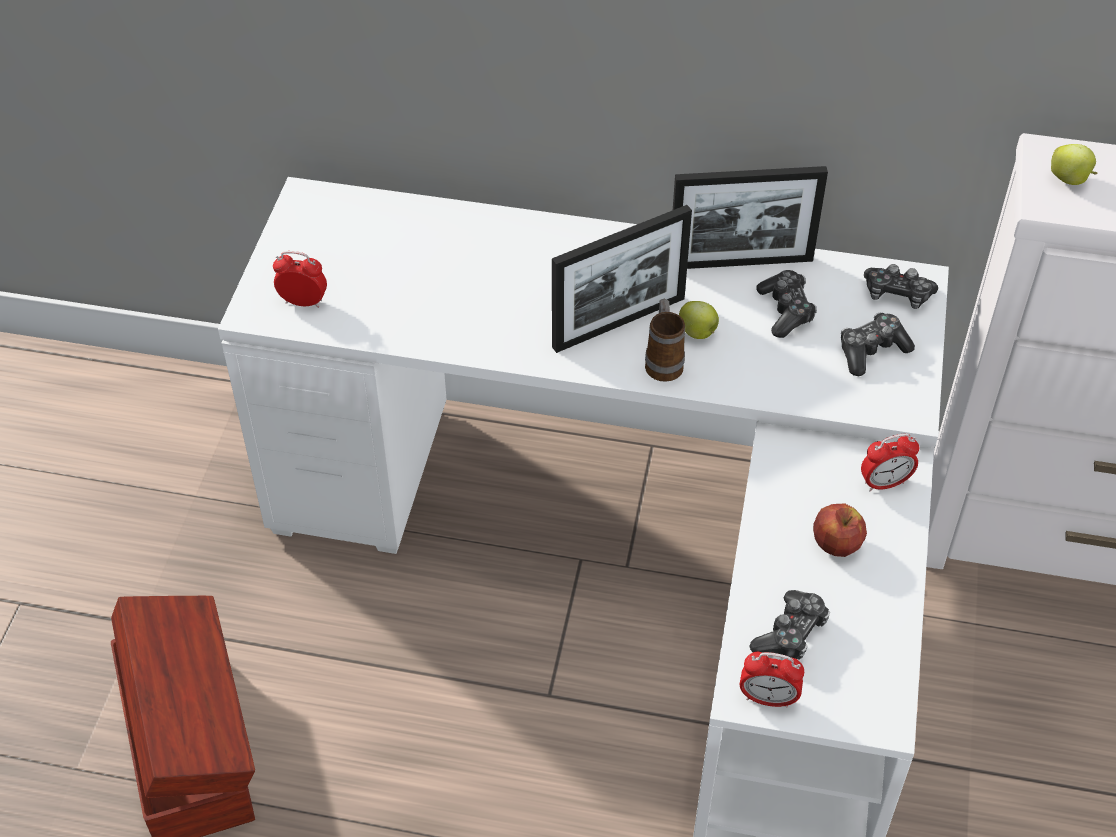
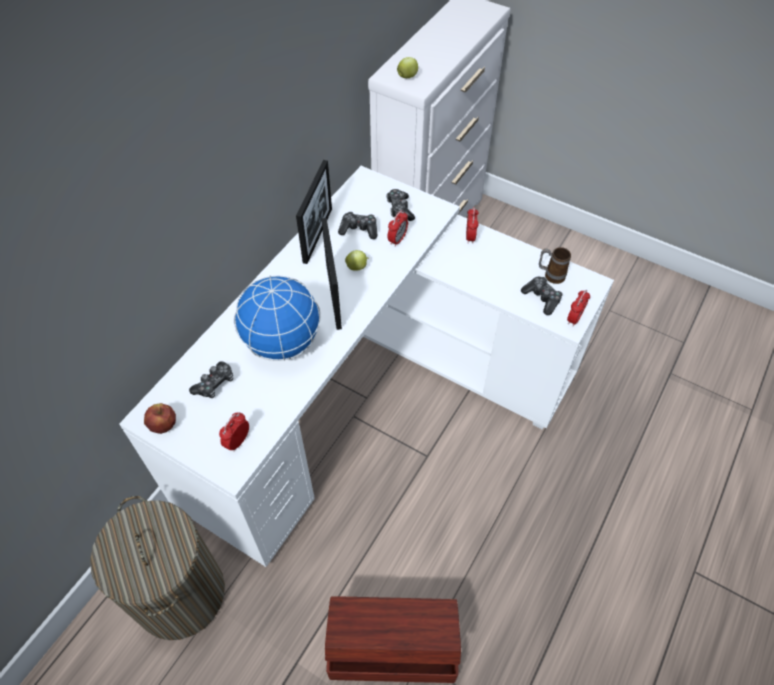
camera: 70 degrees left, 5 degrees up
(202, 448) = (180, 593): none -> laundry basket
(495, 291) = (282, 343): none -> globe
(663, 361) = (369, 286): mug -> mug (550, 275)
(793, 368) = (397, 240): none -> alarm clock
(836, 543) = (498, 265): apple -> apple (163, 425)
(897, 294) = (369, 188): game controller -> game controller (215, 384)

